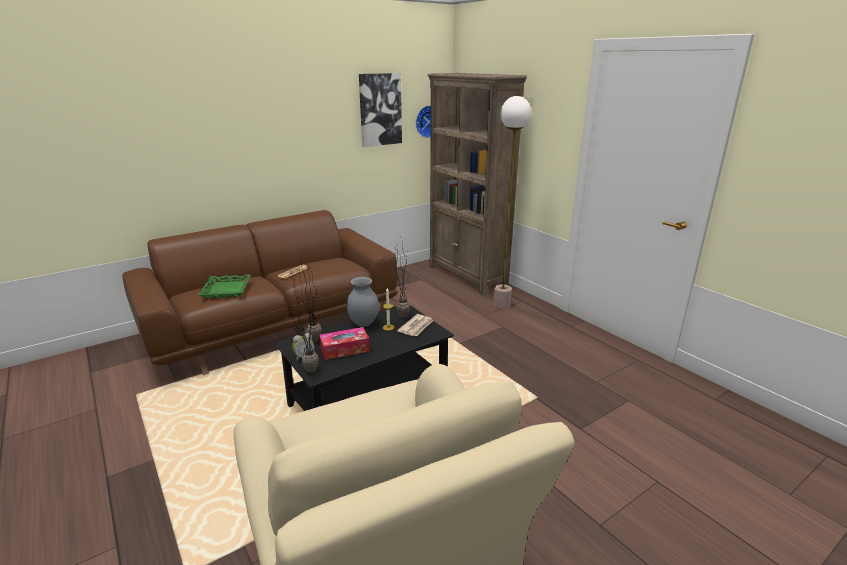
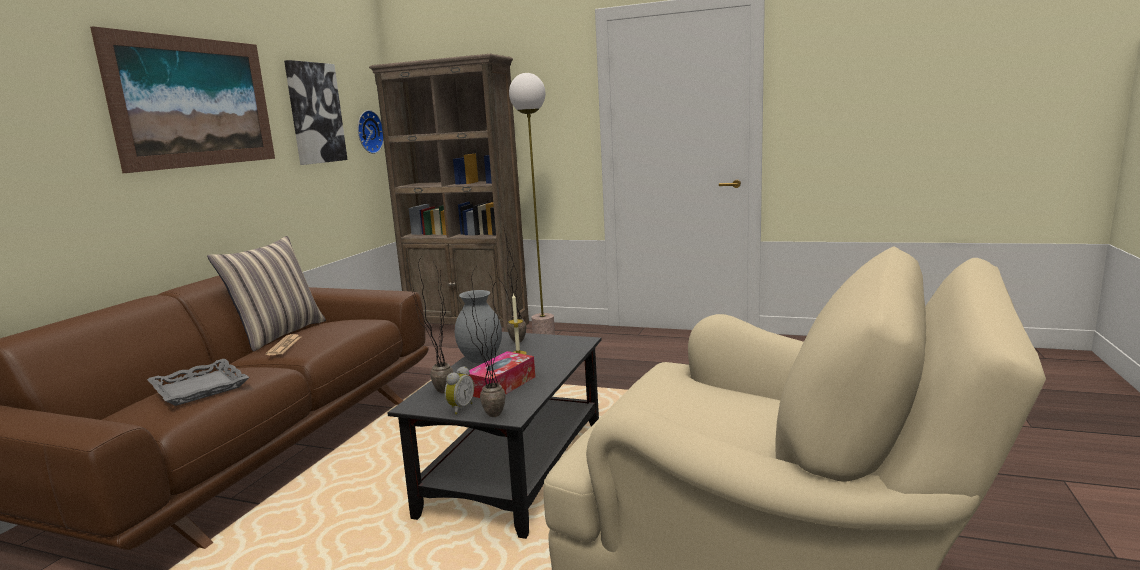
camera: 35 degrees left, 10 degrees down
(227, 289) = (200, 388): green tray -> grey tray
(286, 107) = (194, 102): none -> picture
(309, 260) = (279, 334): none -> pillow
(416, 327) = (551, 344): newspaper -> none

